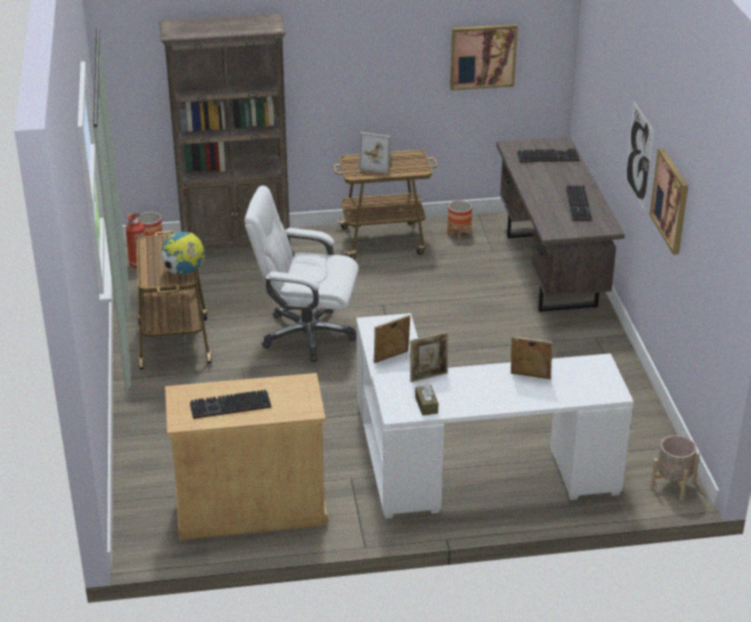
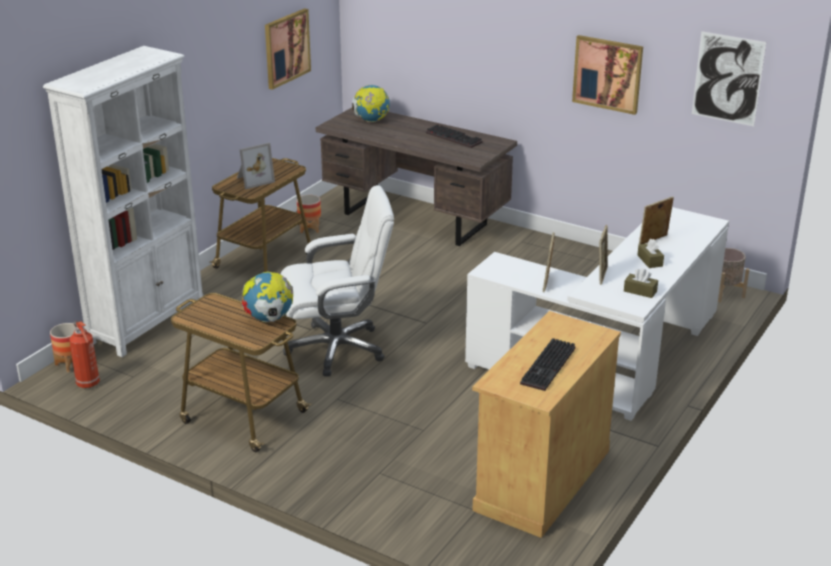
camera: 50 degrees left, 5 degrees down
(236, 244) = (147, 322): brown bookcase -> white bookcase
(306, 335) = (337, 348): white office chair -> white office chair turned 150 degrees counterclockwise
(489, 389) = (650, 261): none -> brown tissue box
(548, 156) = (371, 121): keyboard -> globe
(639, 155) = (524, 62): picture -> picture (727, 79)

